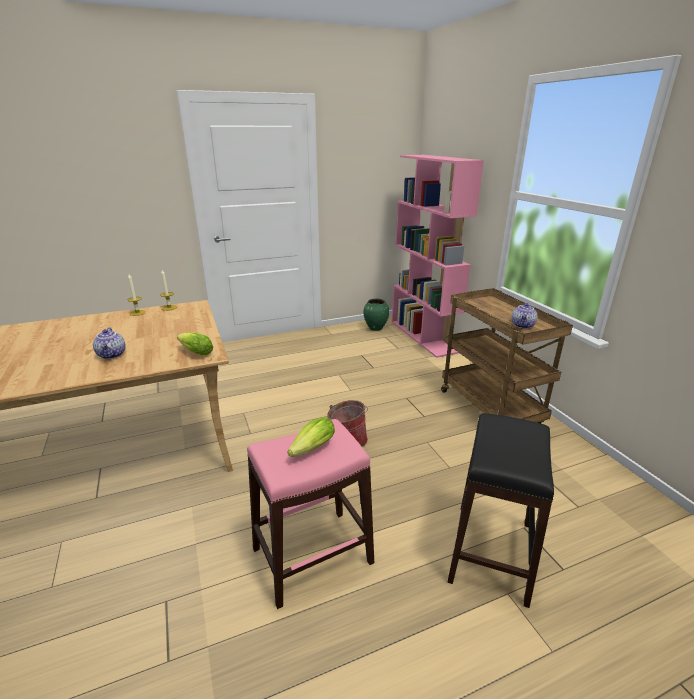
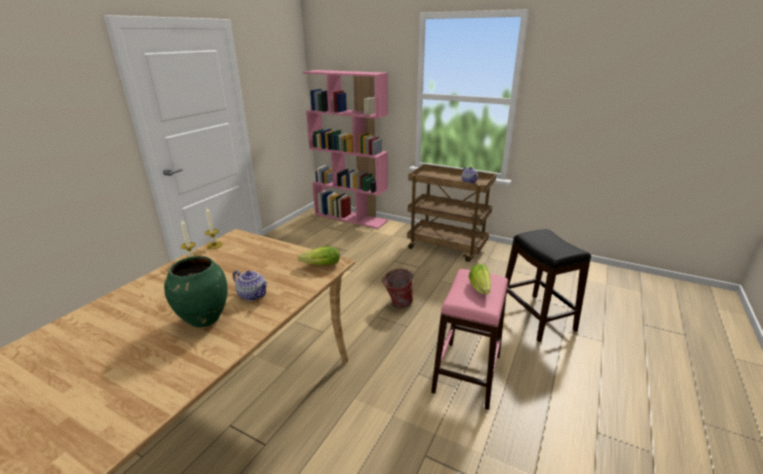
camera: 40 degrees left, 0 degrees up
(375, 328) = (309, 223): green vase -> green vase (205, 319)

